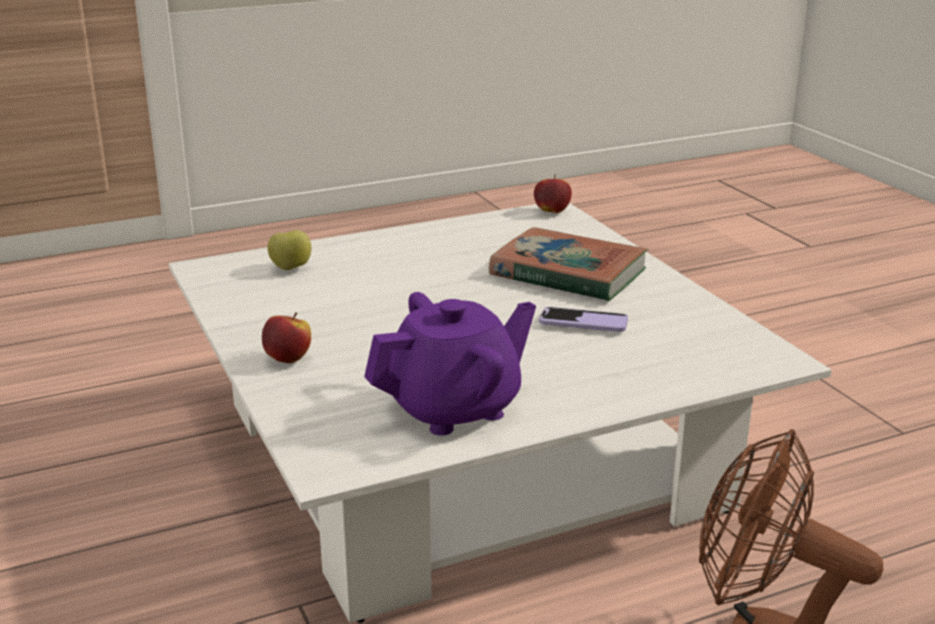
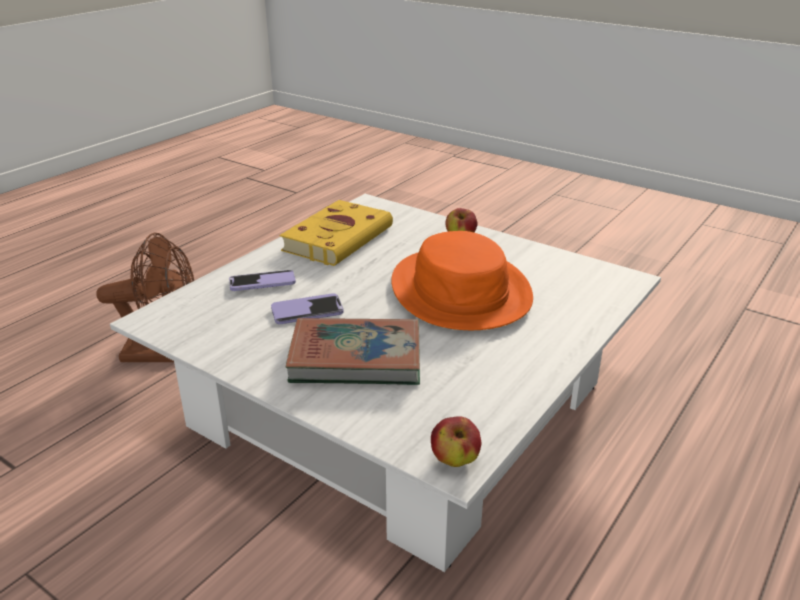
camera: 150 degrees right, 5 degrees up
(291, 268) = (572, 296): apple -> none
(391, 300) = (461, 290): none -> orange hat
(454, 408) = (339, 238): purple teapot -> yellow book
(617, 369) = (262, 283): none -> phone

